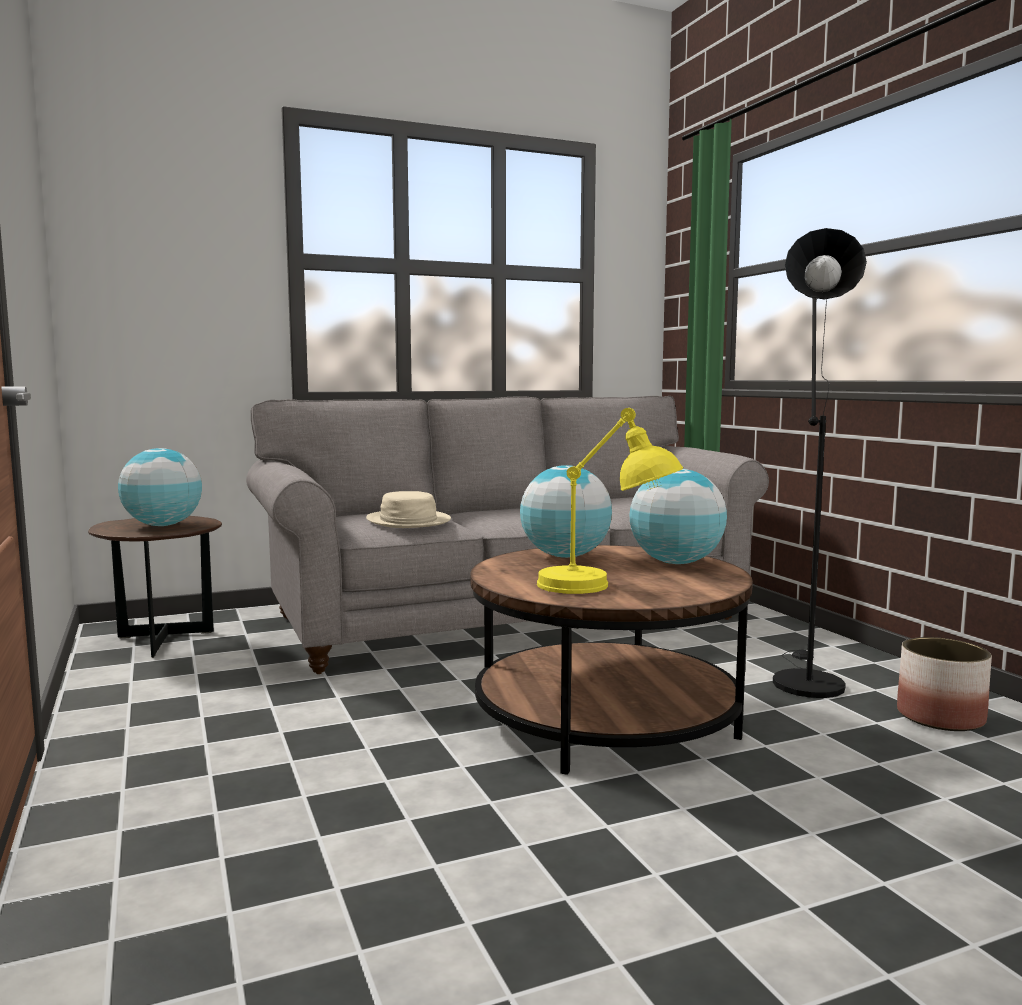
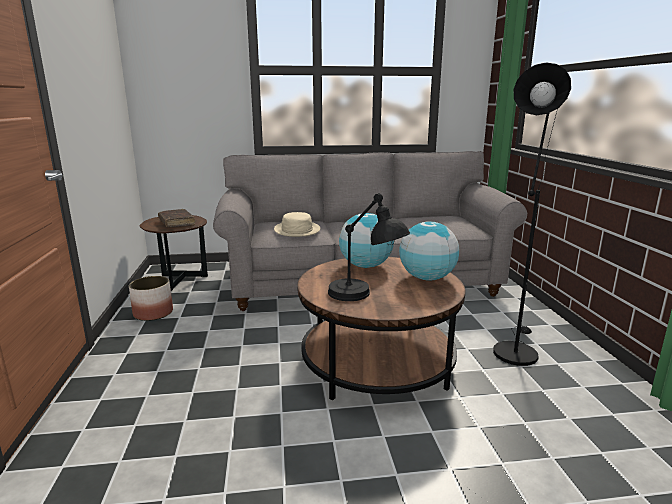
camera: 15 degrees right, 10 degrees up
(163, 525) = (176, 223): globe -> brown book
(604, 588) = (365, 297): yellow table lamp -> black table lamp
(941, 717) = (590, 392): planter -> planter (153, 313)

